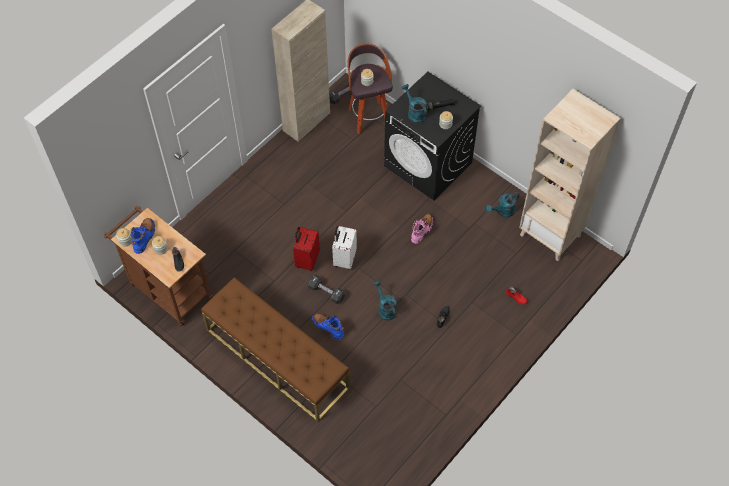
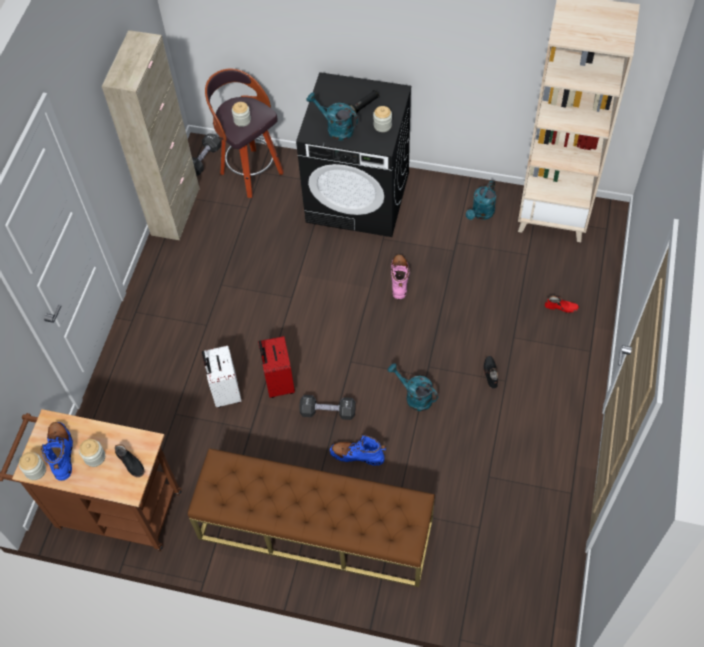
camera: 25 degrees left, 0 degrees up
(344, 259) = (325, 358): white suitcase -> white suitcase (225, 392)

